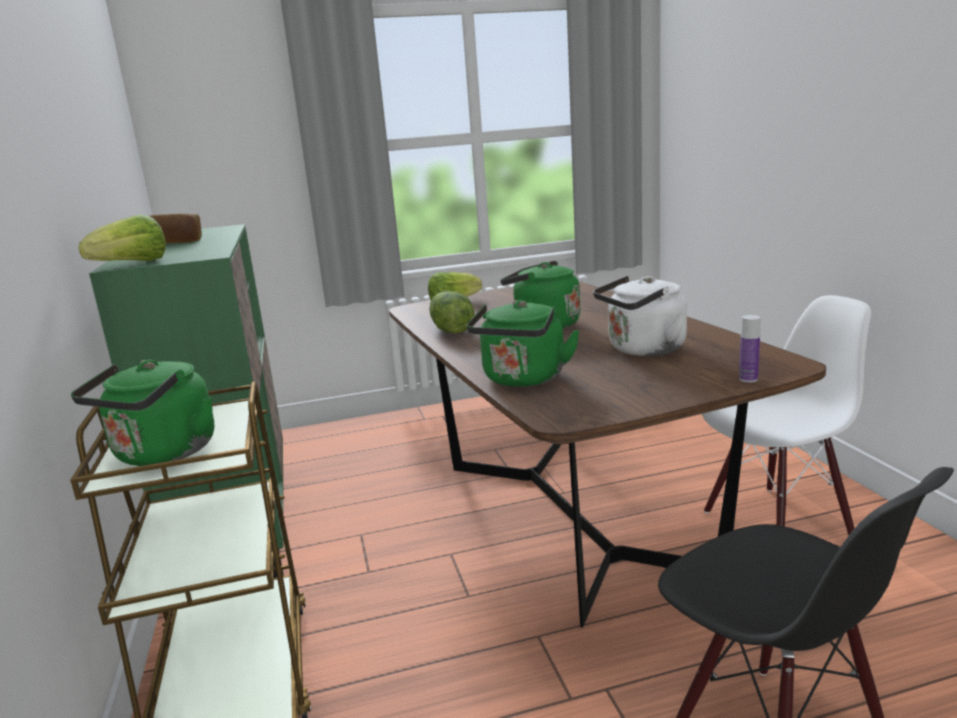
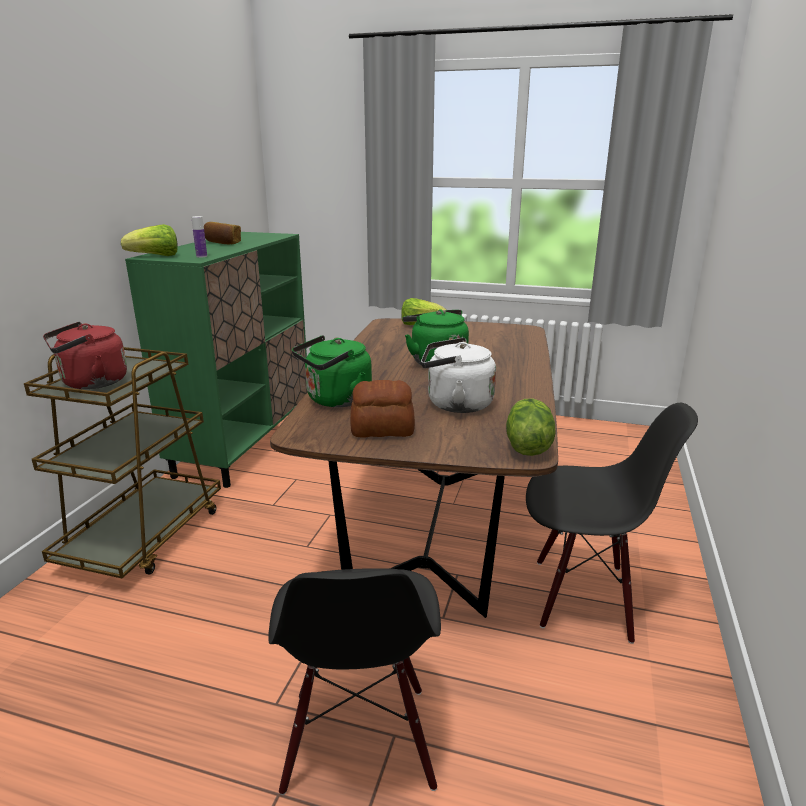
camera: 30 degrees right, 5 degrees up
(162, 455) = (91, 383): green kettle -> red kettle
(451, 331) = (373, 348): lettuce -> lettuce (527, 446)
(629, 387) = (383, 429): none -> bread
(748, 379) = (470, 454): bottle -> bottle (201, 256)
(776, 524) = (583, 597): white chair -> black chair

